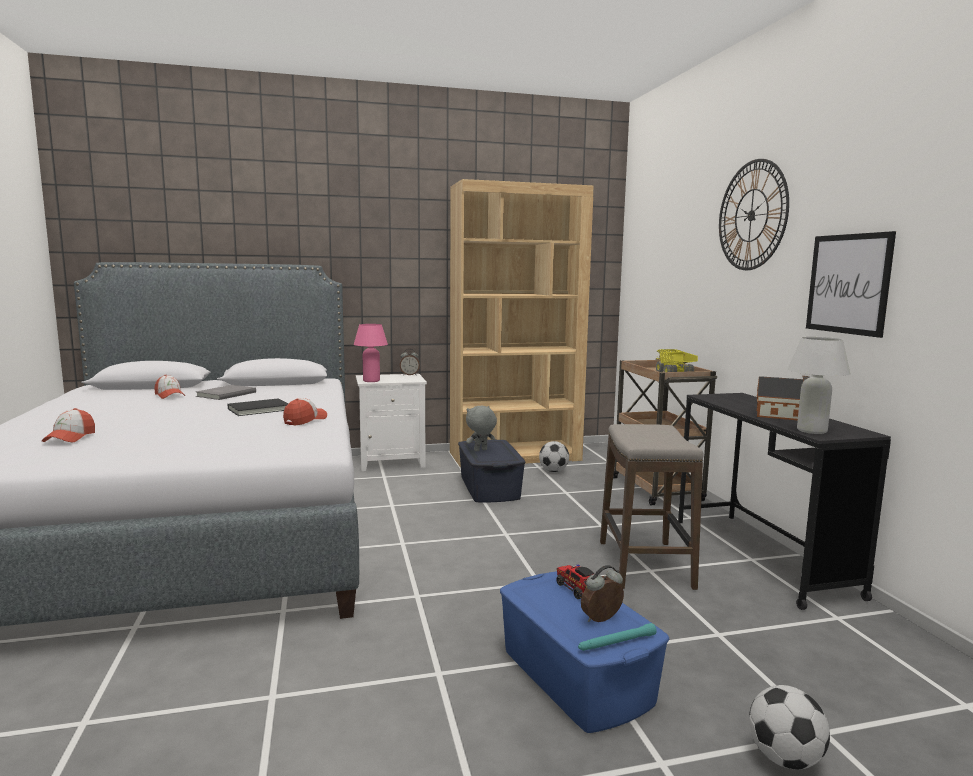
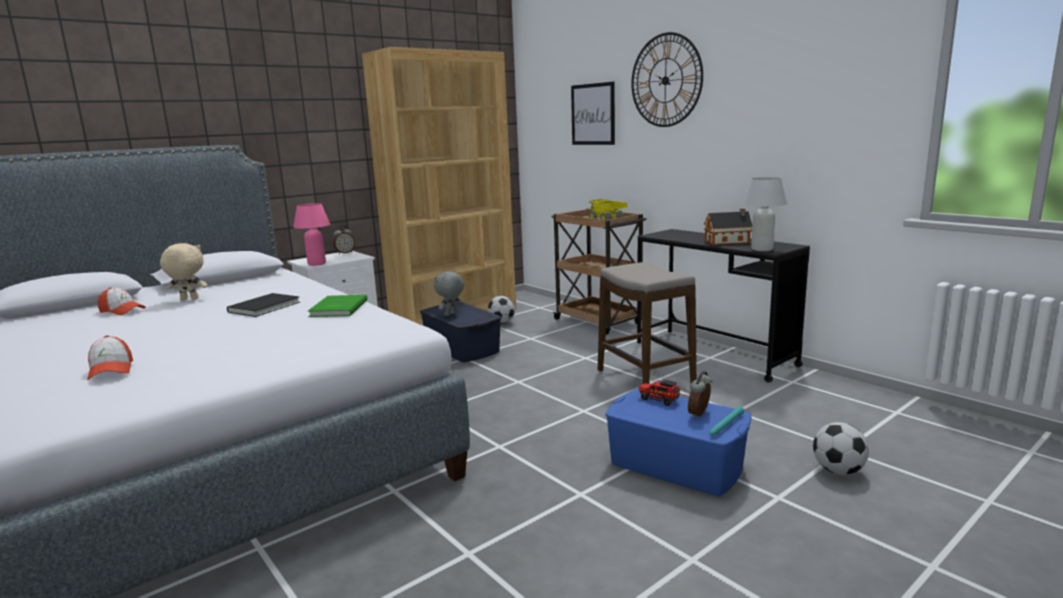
camera: 25 degrees left, 5 degrees up
(224, 394) = (188, 299): grey book -> beige plush toy
(305, 420) = (337, 308): cap -> green book
(848, 284) = (763, 134): picture -> picture (593, 114)

